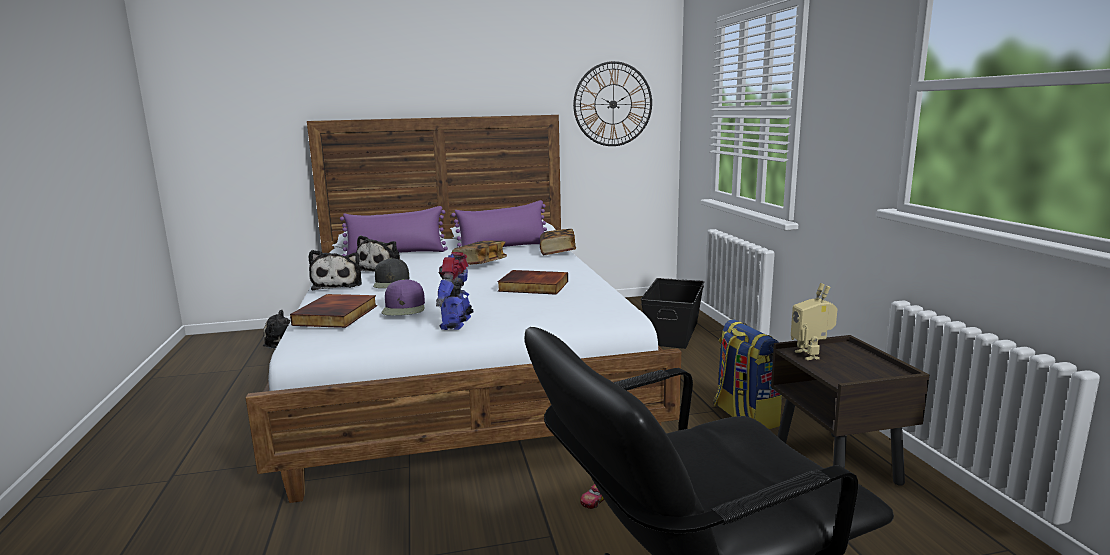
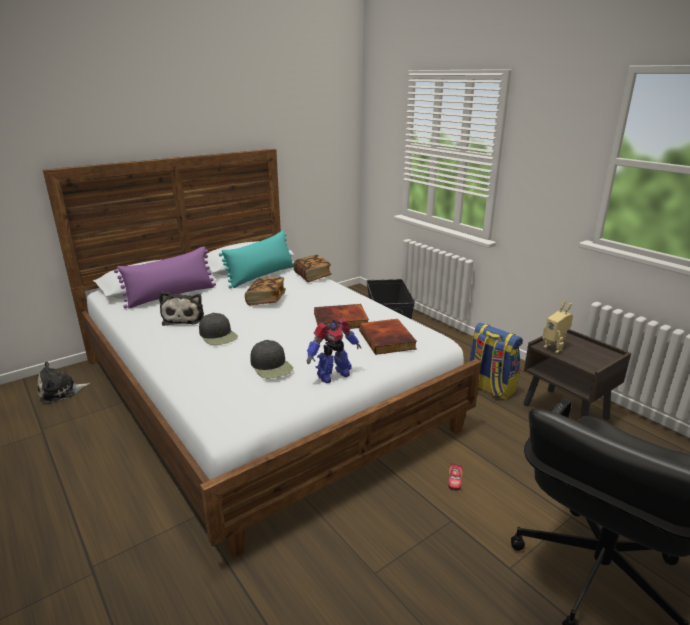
camera: 25 degrees left, 10 degrees up
(337, 315) = (223, 387): book -> book (388, 339)
(338, 284) = (166, 345): plush toy -> none
(404, 308) = (271, 366): purple cap -> black cap
(457, 323) = (332, 375): toy robot -> toy robot turned 105 degrees counterclockwise
(504, 248) = (261, 276): purple pillow -> turquoise pillow
(613, 104) = (314, 136): wall clock -> none

